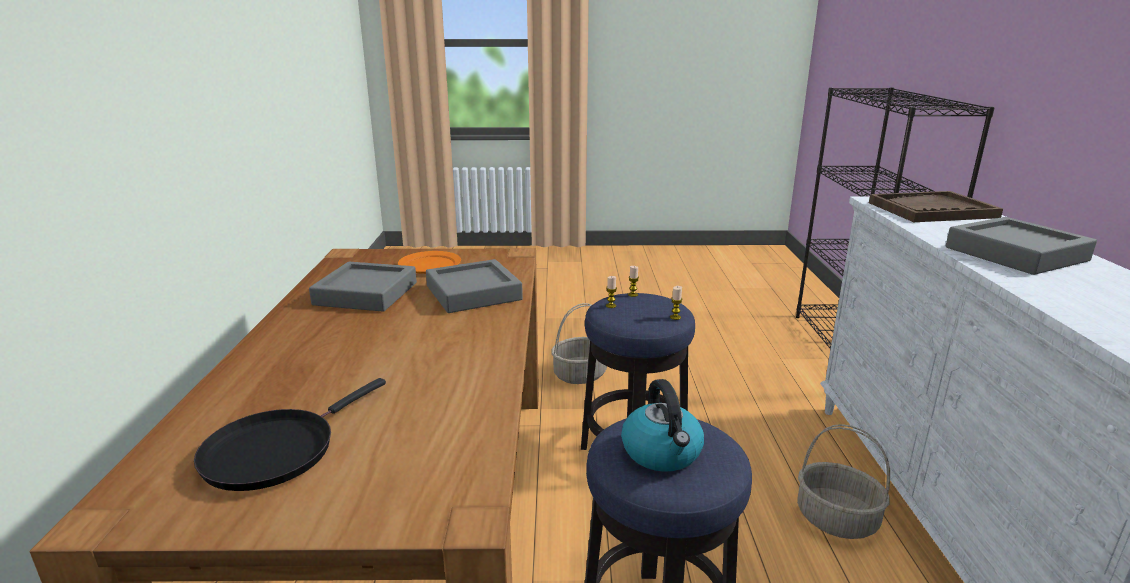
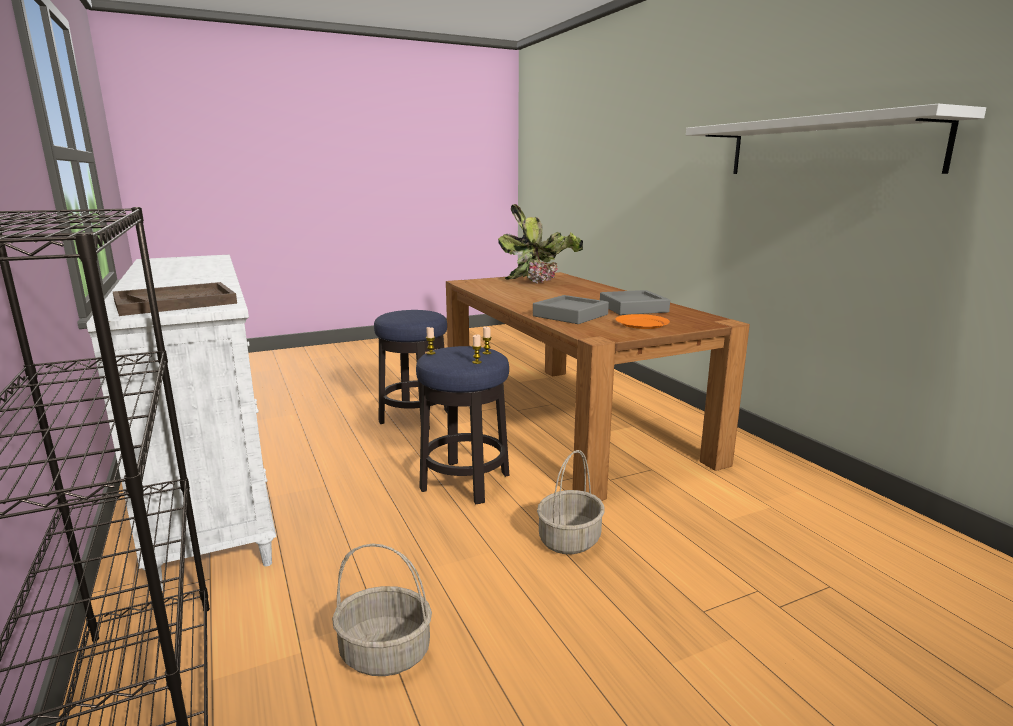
camera: 155 degrees right, 5 degrees down
(195, 54) = (827, 147): none -> white shelf
(276, 450) = (540, 282): black frying pan -> potted plant
(662, 453) = (412, 313): kettle -> none
(837, 519) = (304, 474): basket -> basket (384, 653)
(1015, 254) = (183, 280): grey tray -> none

